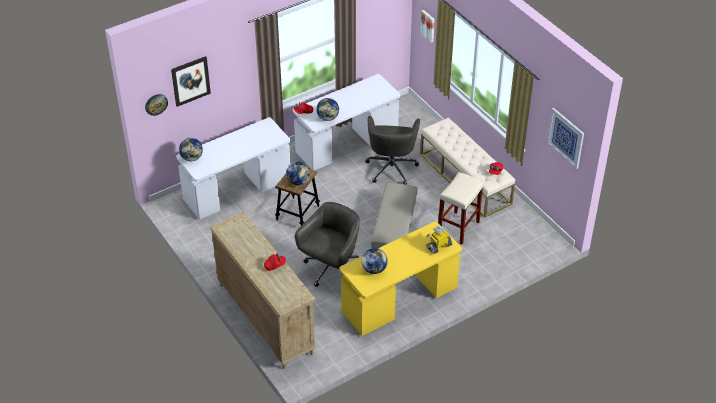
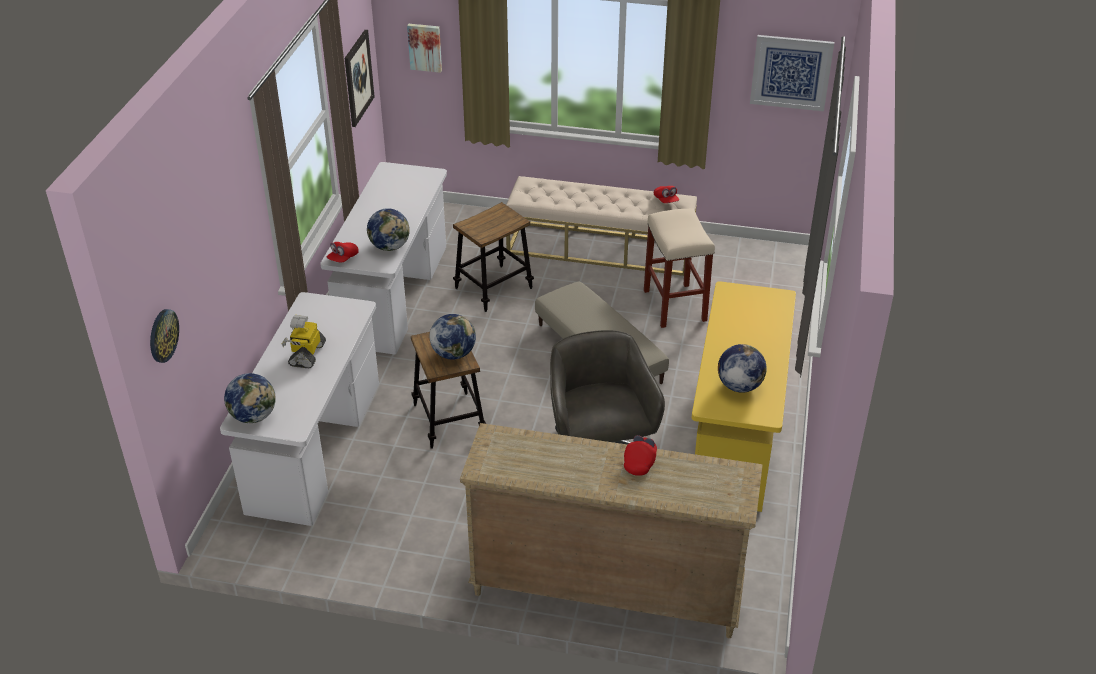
camera: 45 degrees left, 5 degrees down
(190, 81) = (194, 262): picture -> picture (358, 78)
(391, 167) = (493, 288): grey office chair -> stool
(438, 246) = (767, 306): toy robot -> toy robot (306, 354)

